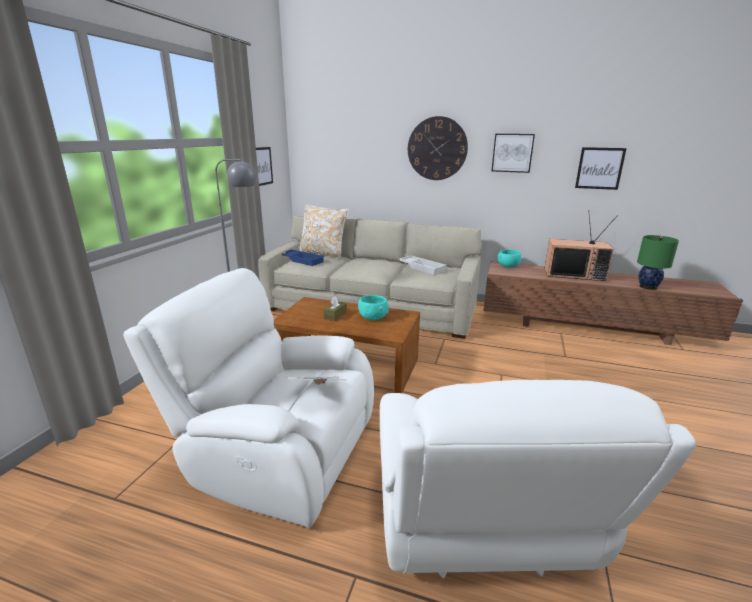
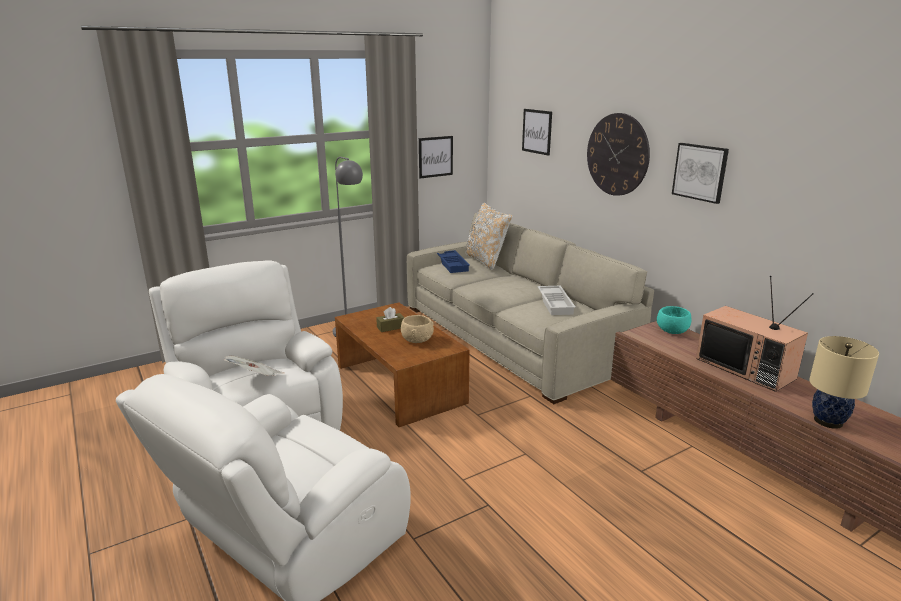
camera: 40 degrees right, 0 degrees up
(373, 317) = (417, 339): turquoise bowl -> beige bowl
(599, 168) = (816, 213): picture -> picture (537, 131)
(648, 287) = (828, 421): green table lamp -> beige table lamp

